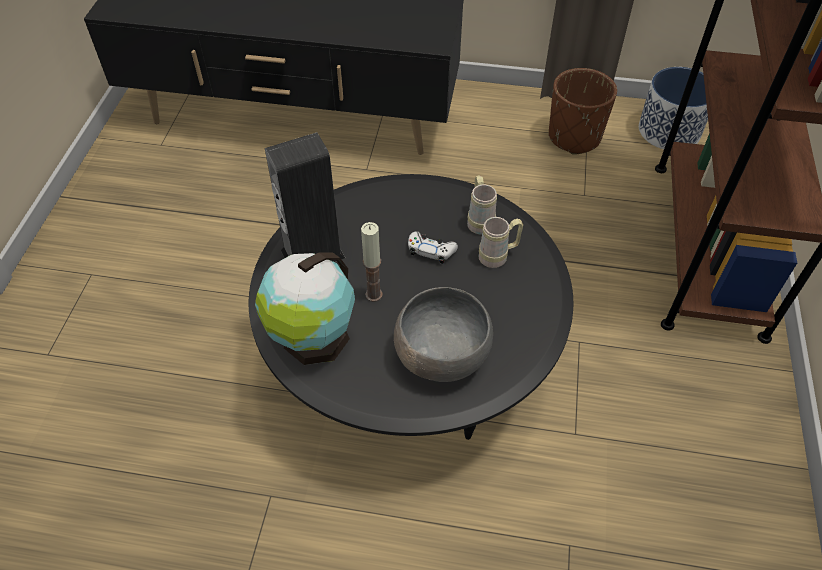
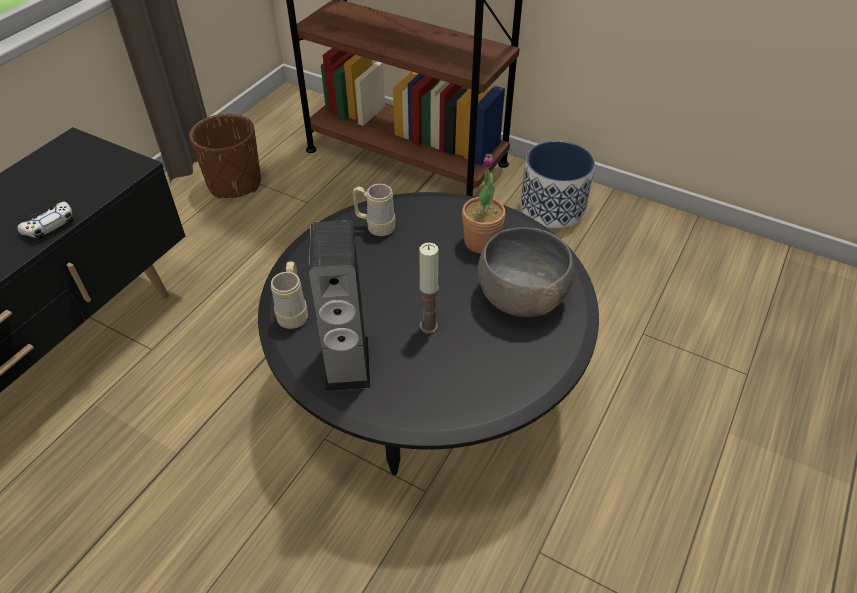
camera: 70 degrees left, 5 degrees down
(313, 340) = (465, 389): globe -> none
(431, 250) = (394, 269): white game controller -> white game controller (50, 226)
(498, 256) = (425, 227): beige mug -> beige mug (294, 312)
(501, 304) = (481, 242): none -> potted plant
(669, 132) = (274, 129): planter -> planter (553, 208)

